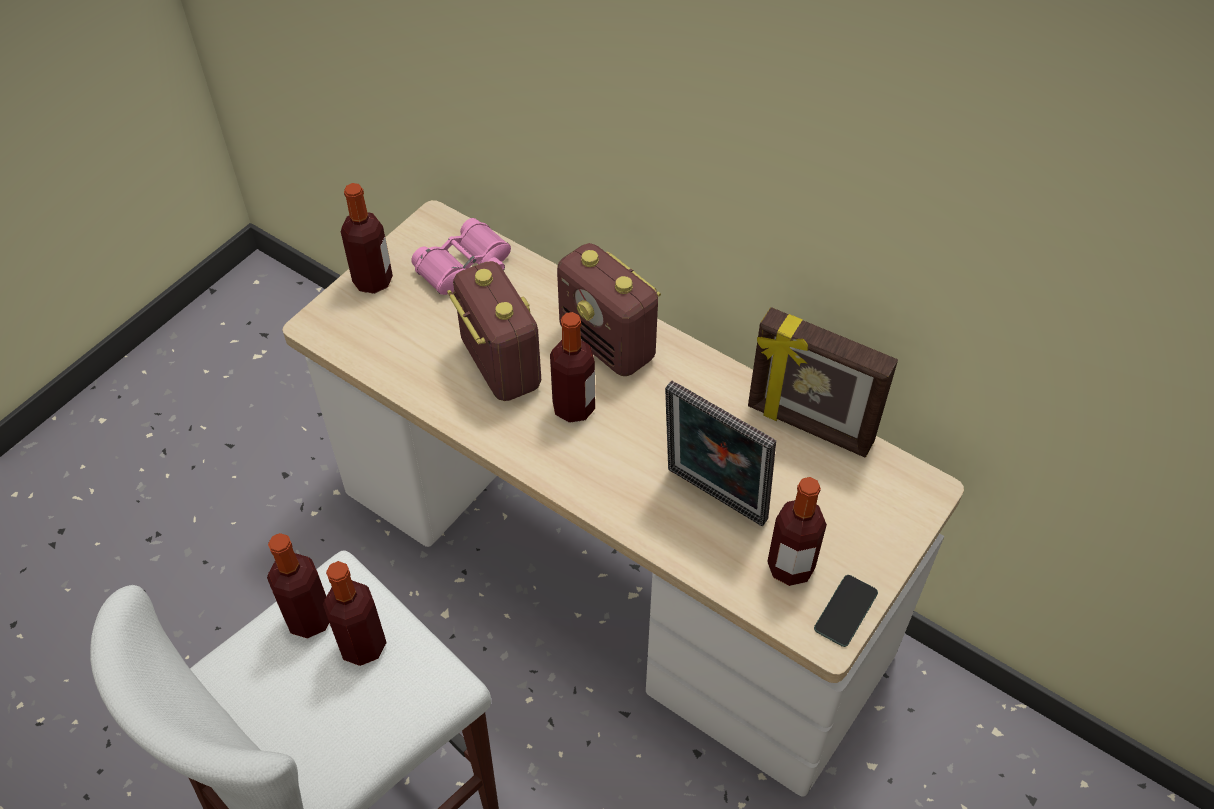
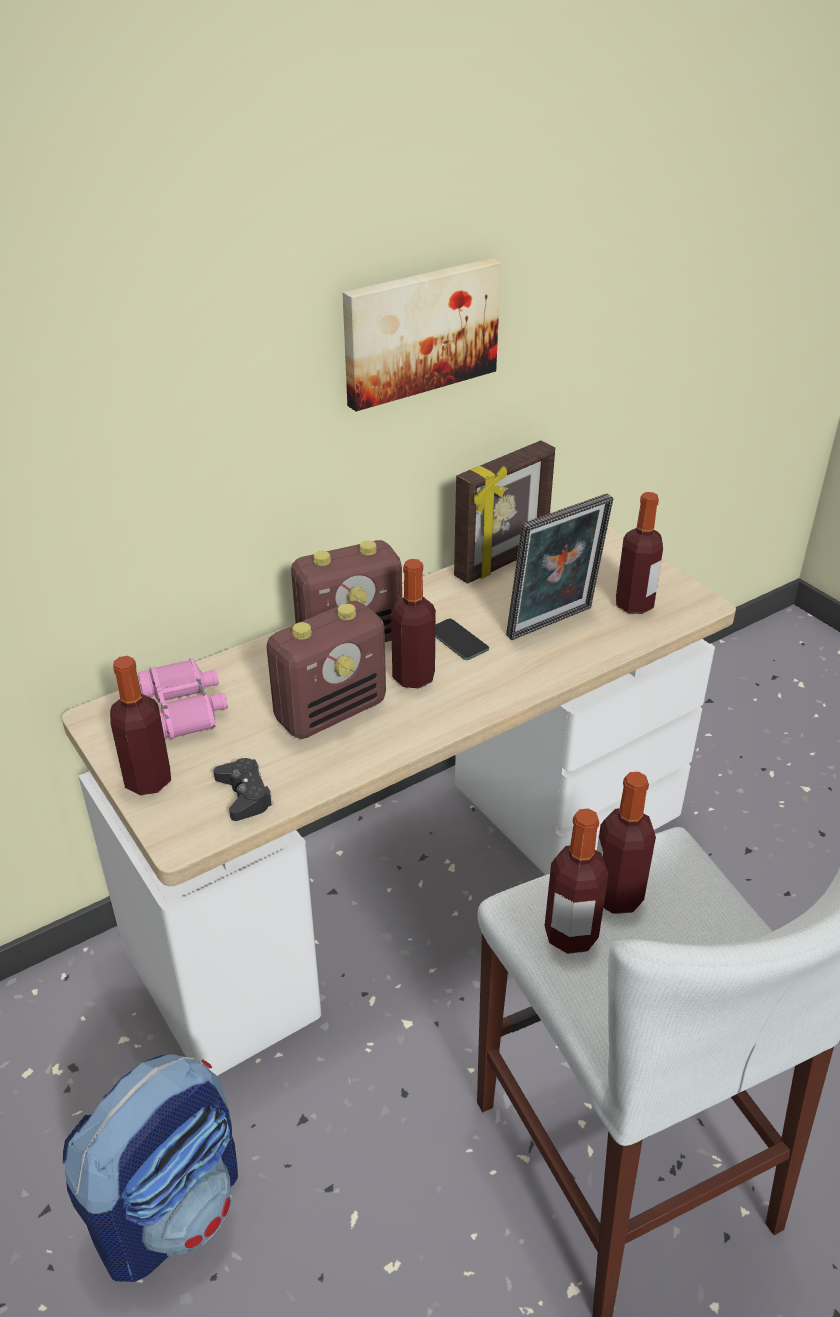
camera: 70 degrees left, 15 degrees down
(247, 515) = (170, 1207): none -> backpack
(375, 344) = (244, 795): none -> black game controller
(500, 364) = (331, 711): radio -> radio turned 150 degrees clockwise
(789, 152) = (419, 331): none -> picture
(845, 611) = (682, 590): phone -> phone (458, 640)

